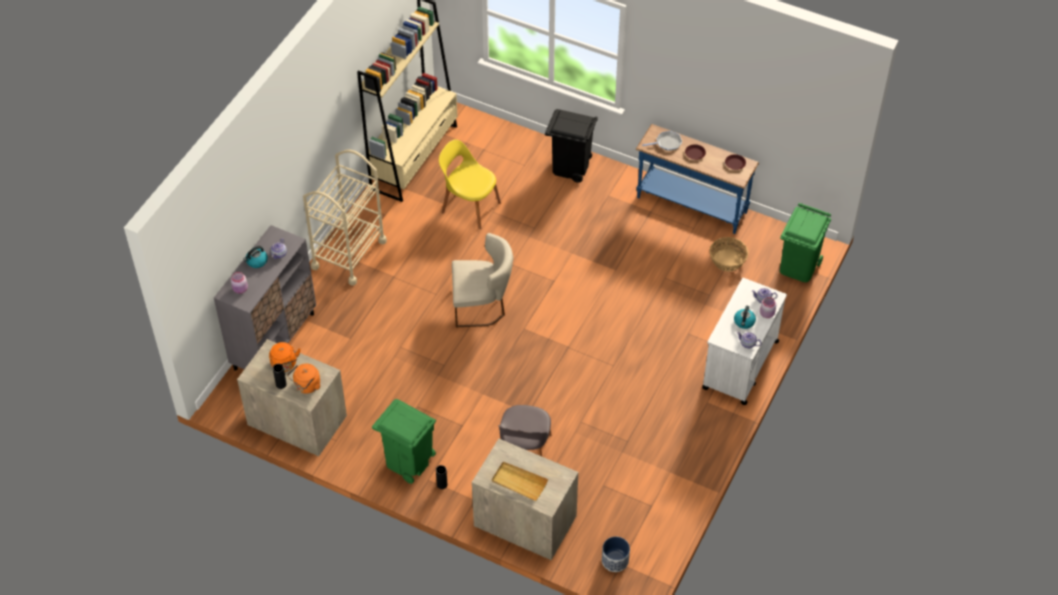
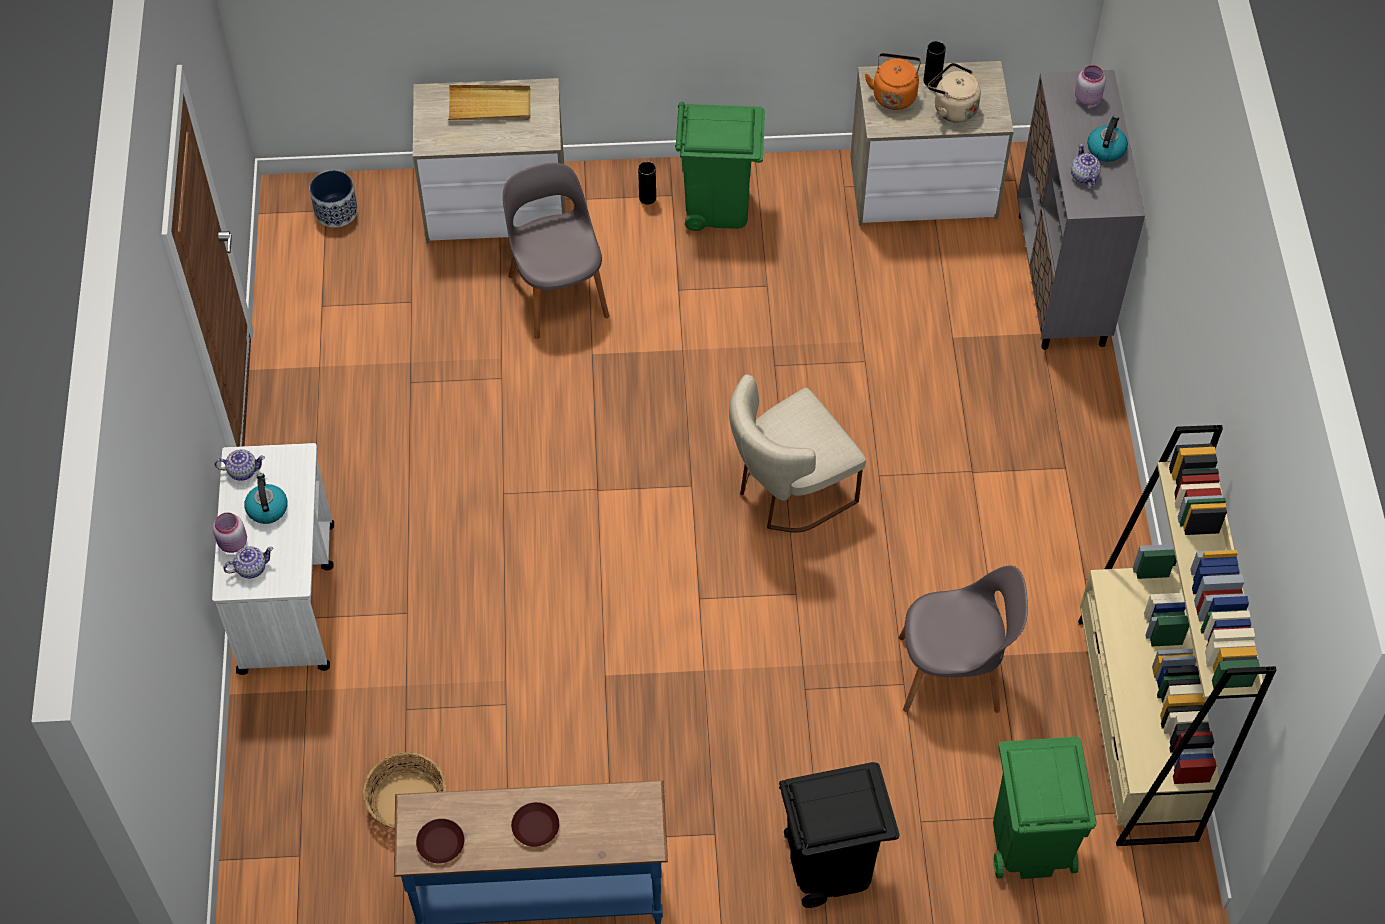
camera: 150 degrees right, 5 degrees up
(284, 365) = (952, 108): orange kettle -> beige kettle
(349, 254) = (1079, 475): beige cart -> none
(469, 206) = (953, 673): yellow chair -> grey chair
(667, 143) = (606, 824): frying pan -> none
(799, 267) = (262, 857): green trash can -> green trash can (1029, 843)

